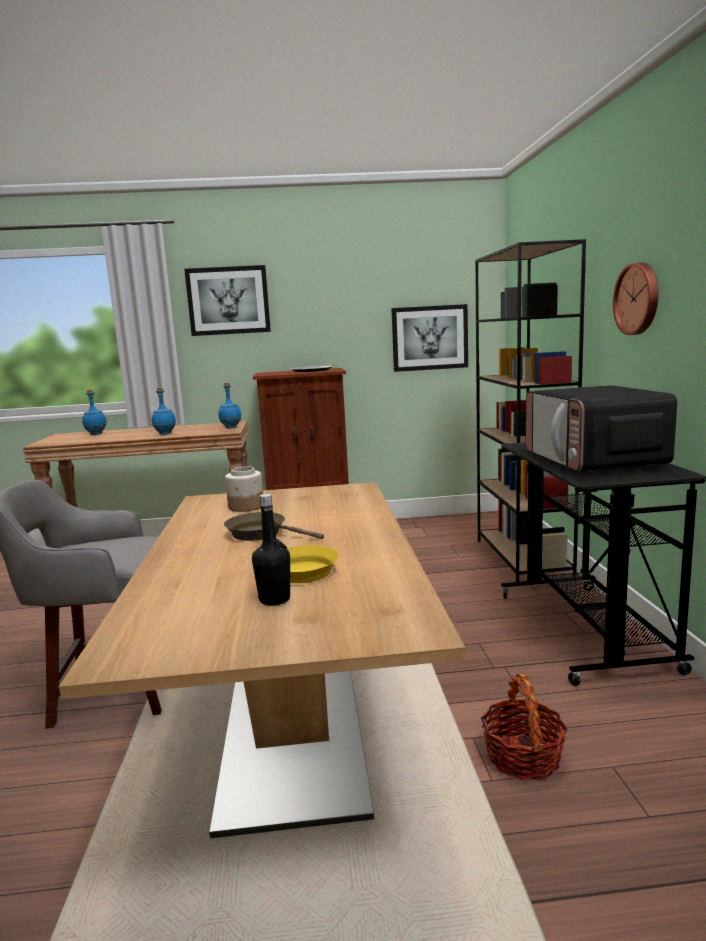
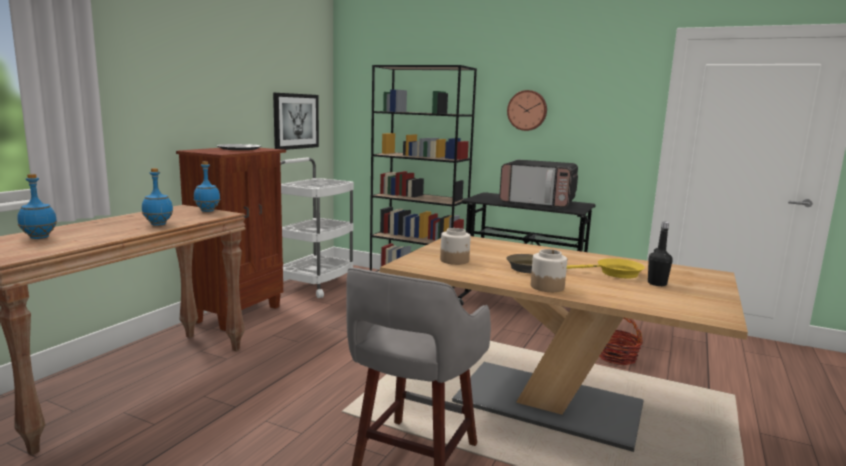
camera: 60 degrees left, 0 degrees up
(182, 553) = (547, 287): none -> jar
(228, 300) = (143, 66): picture -> none
(426, 528) = (317, 285): none -> white cart

